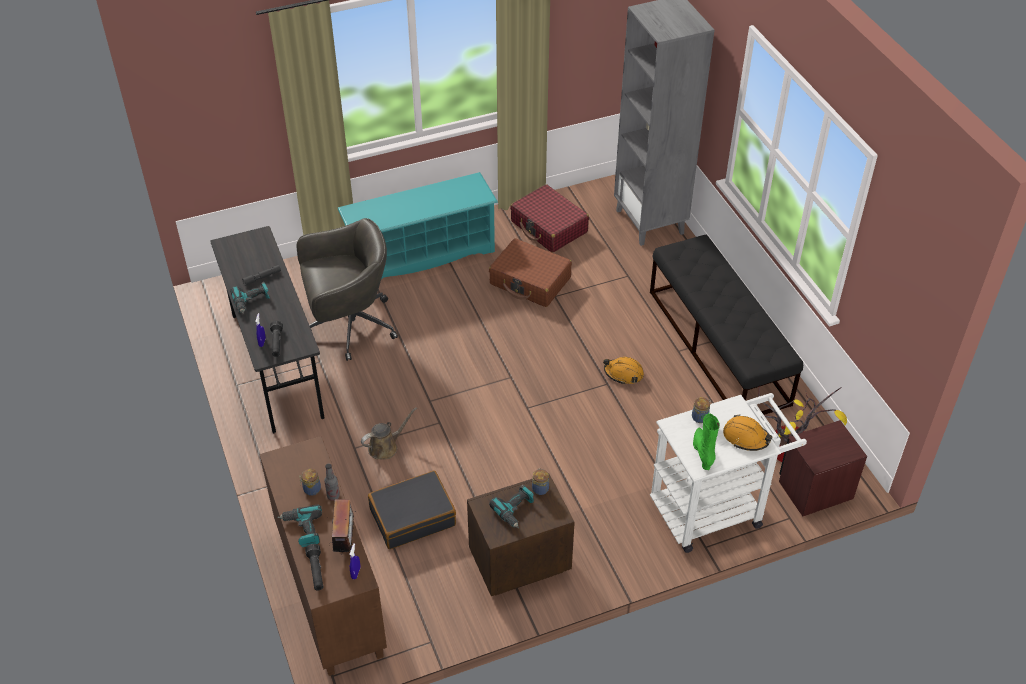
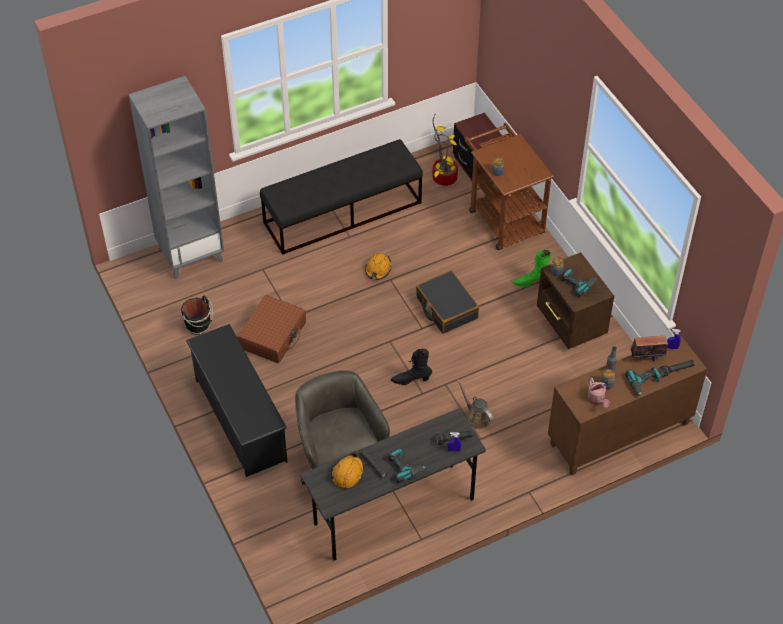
camera: 95 degrees left, 5 degrees up
(289, 475) = (596, 400): none -> watering can
(412, 517) = (542, 391): black suitcase -> black suitcase (446, 308)
(421, 255) = (240, 419): turquoise shoe rack -> black shoe rack
(451, 392) = (411, 379): none -> black boot
(549, 227) = (199, 326): red suitcase -> black bucket
(703, 452) = (529, 170): green boot -> green boot (531, 281)
(715, 508) = (502, 217): white cart -> brown cart
(746, 437) = (511, 149): orange hard hat -> orange hard hat (348, 473)

